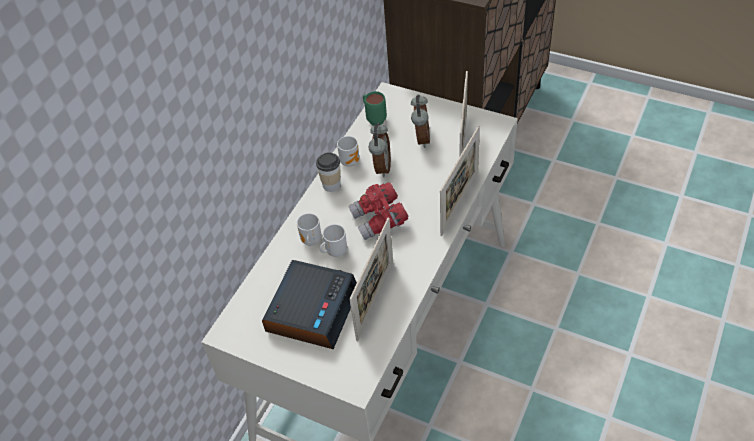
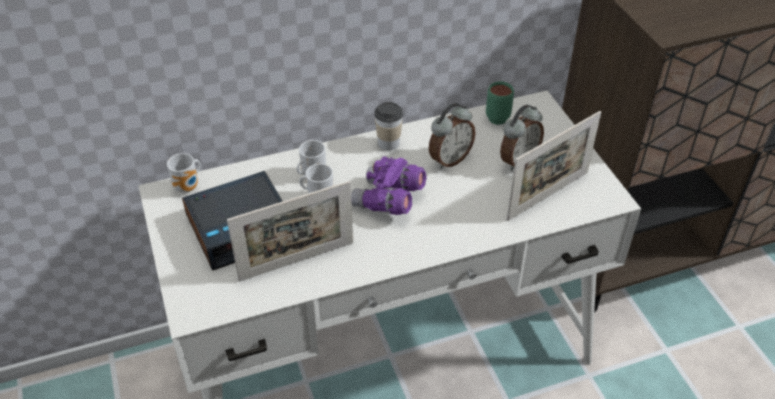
camera: 40 degrees right, 5 degrees down
(350, 161) = (430, 136): mug -> mug (188, 187)
(379, 220) = (388, 201): red binoculars -> purple binoculars
(459, 203) = (478, 240): picture frame -> none

